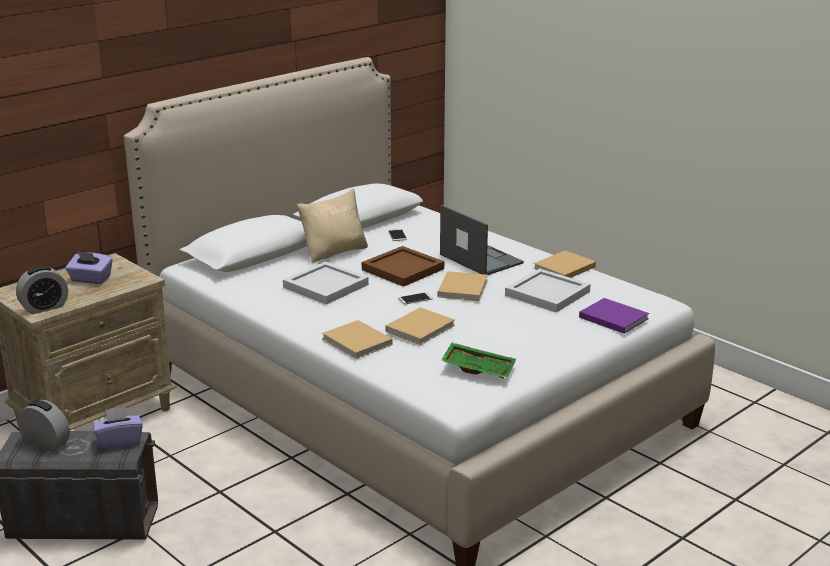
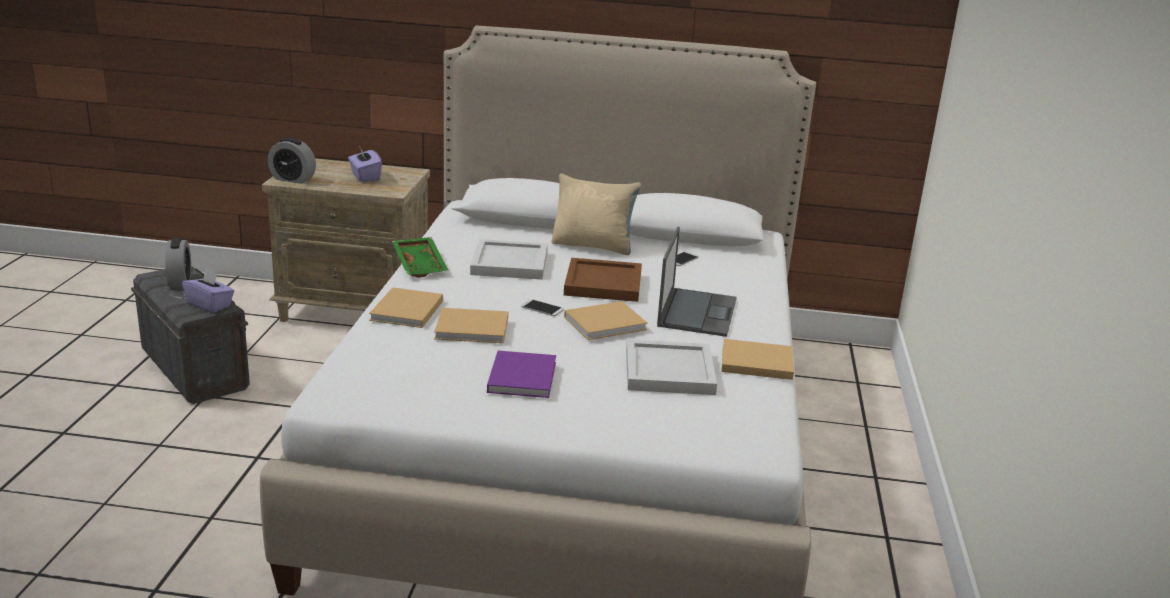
camera: 50 degrees right, 0 degrees up
(479, 368) = (418, 384): green tray -> green tray (421, 265)
(612, 317) = (664, 427): purple book -> purple book (522, 376)

